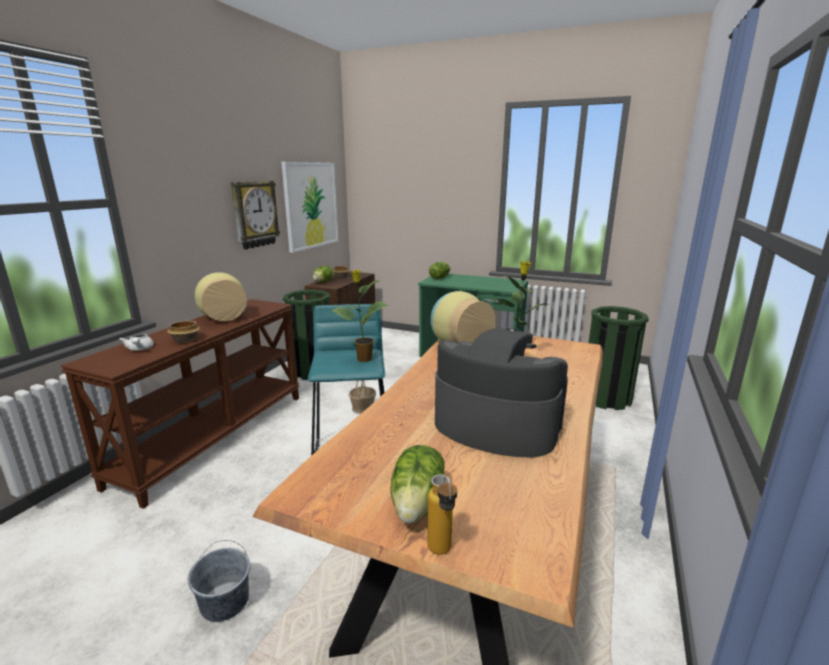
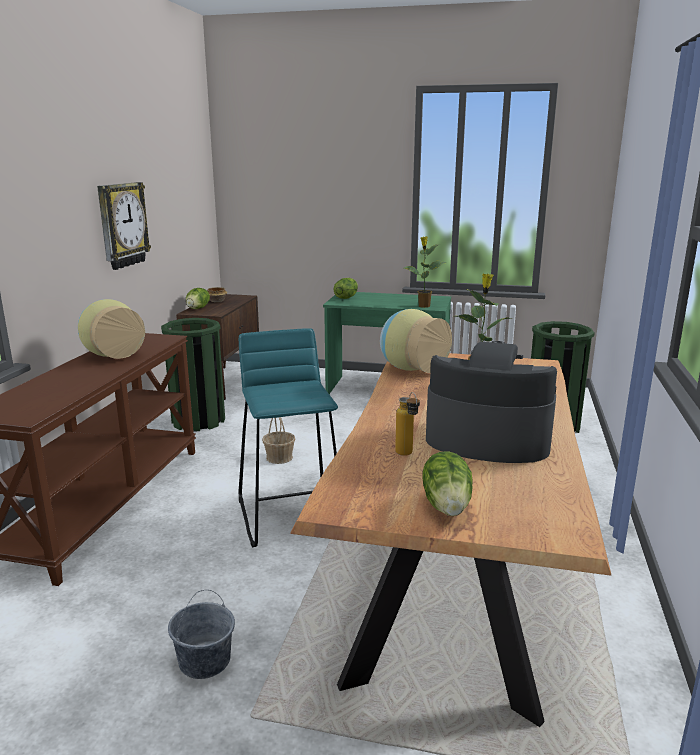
camera: 10 degrees left, 0 degrees up
(139, 349) = (36, 395): white teapot -> none
(185, 340) = (85, 382): bowl -> none
(311, 205) = (179, 211): picture -> none
(363, 359) = (307, 391): potted plant -> potted plant (423, 306)
(442, 554) = (488, 538): bottle -> bottle (407, 455)

